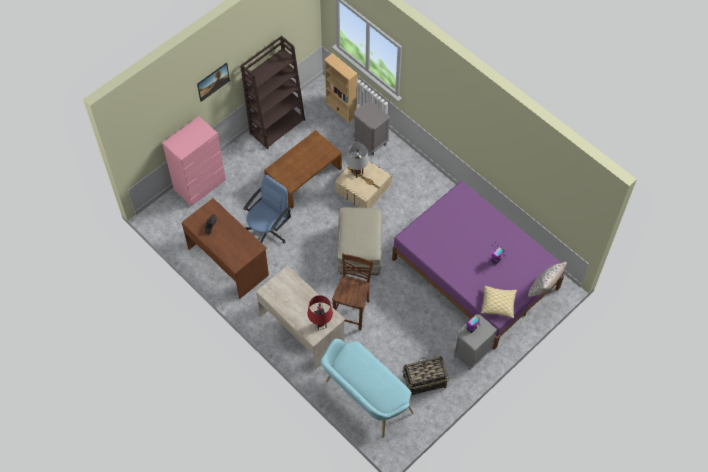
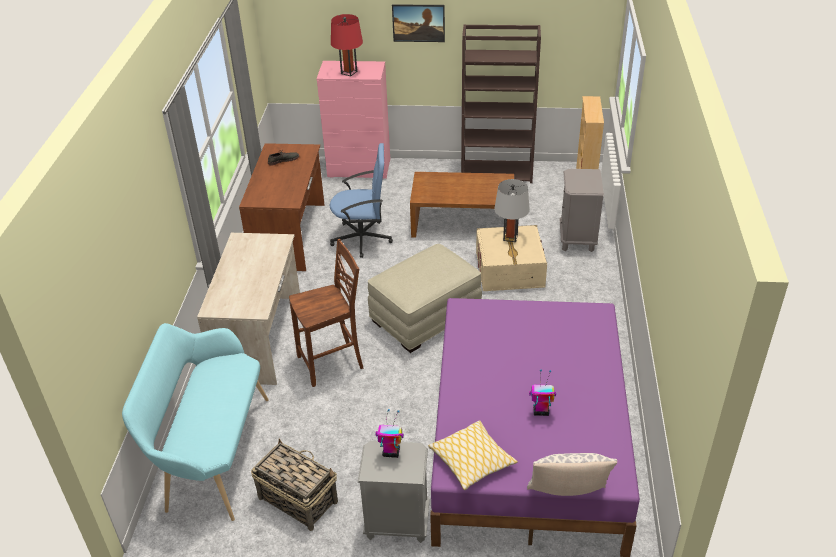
camera: 50 degrees right, 20 degrees down
(320, 324) = (236, 304): red table lamp -> red table lamp (349, 72)

